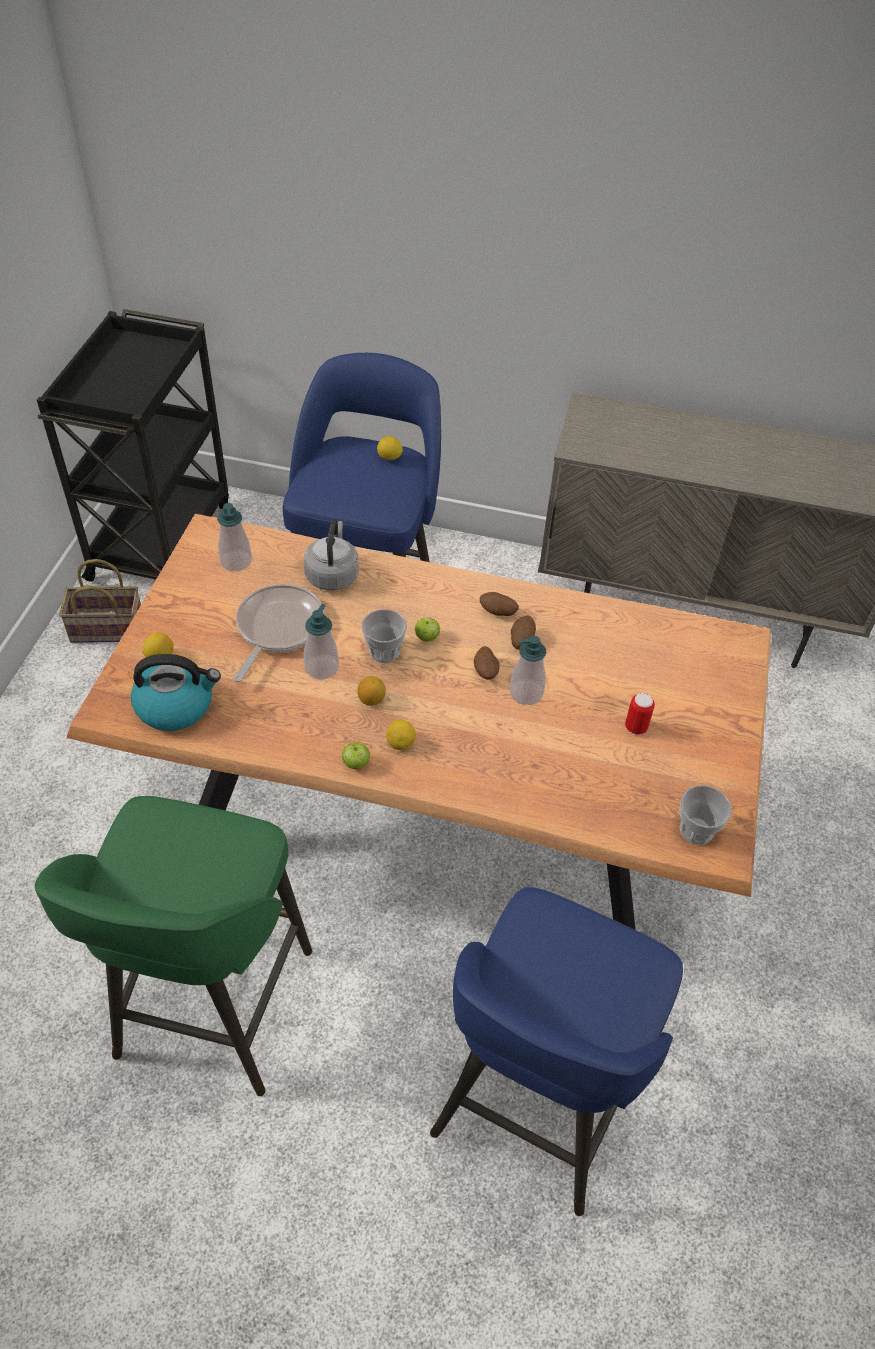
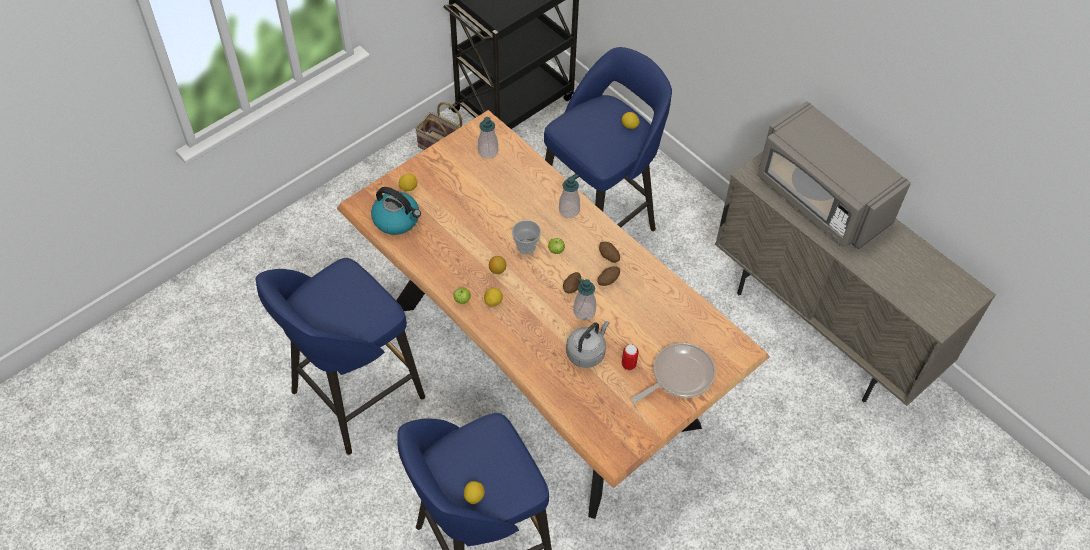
camera: 35 degrees right, 5 degrees up
(212, 1008) = (354, 397): green stool -> blue stool
(277, 629) = (479, 203): frying pan -> frying pan (679, 376)
(321, 668) = (485, 238): soap dispenser -> soap dispenser (569, 210)
(332, 574) = (534, 185): grey kettle -> grey kettle (587, 352)
(597, 1027) = (474, 496): none -> lemon
(671, 439) = (821, 199): none -> grey microwave
(696, 830) = (610, 436): cup -> none

